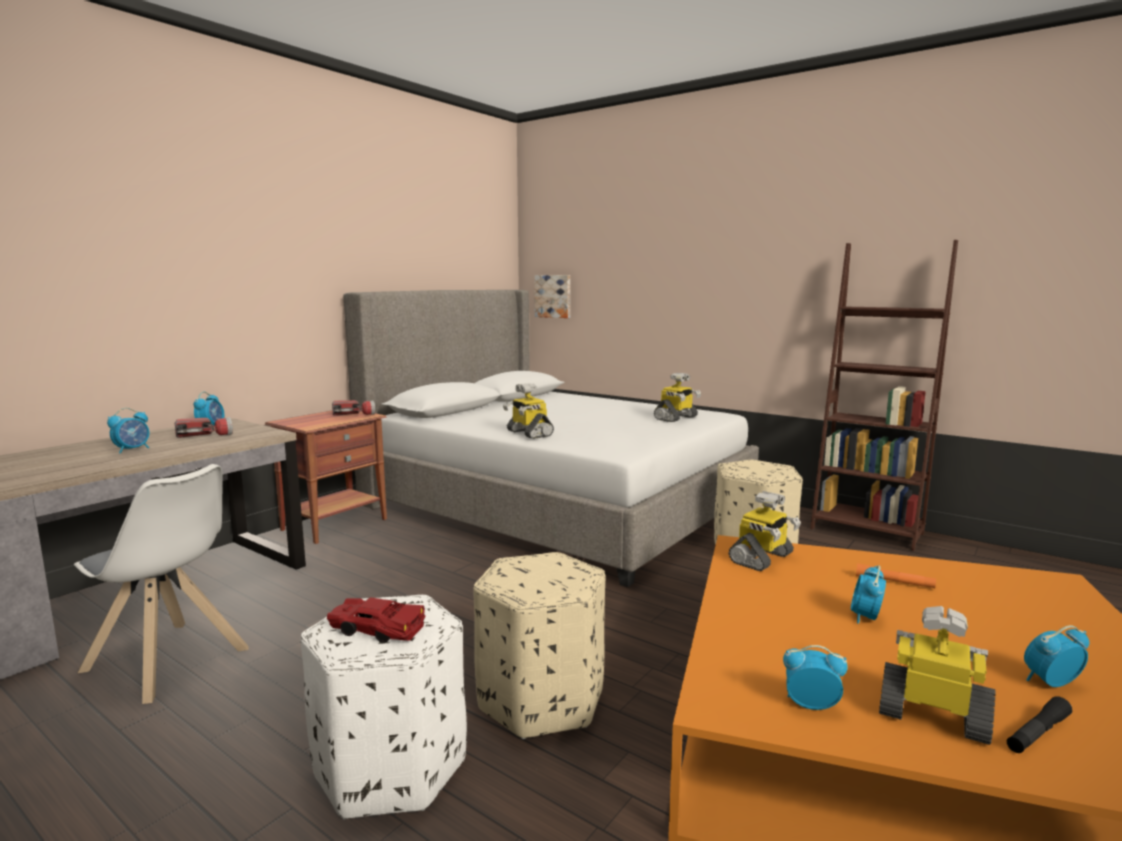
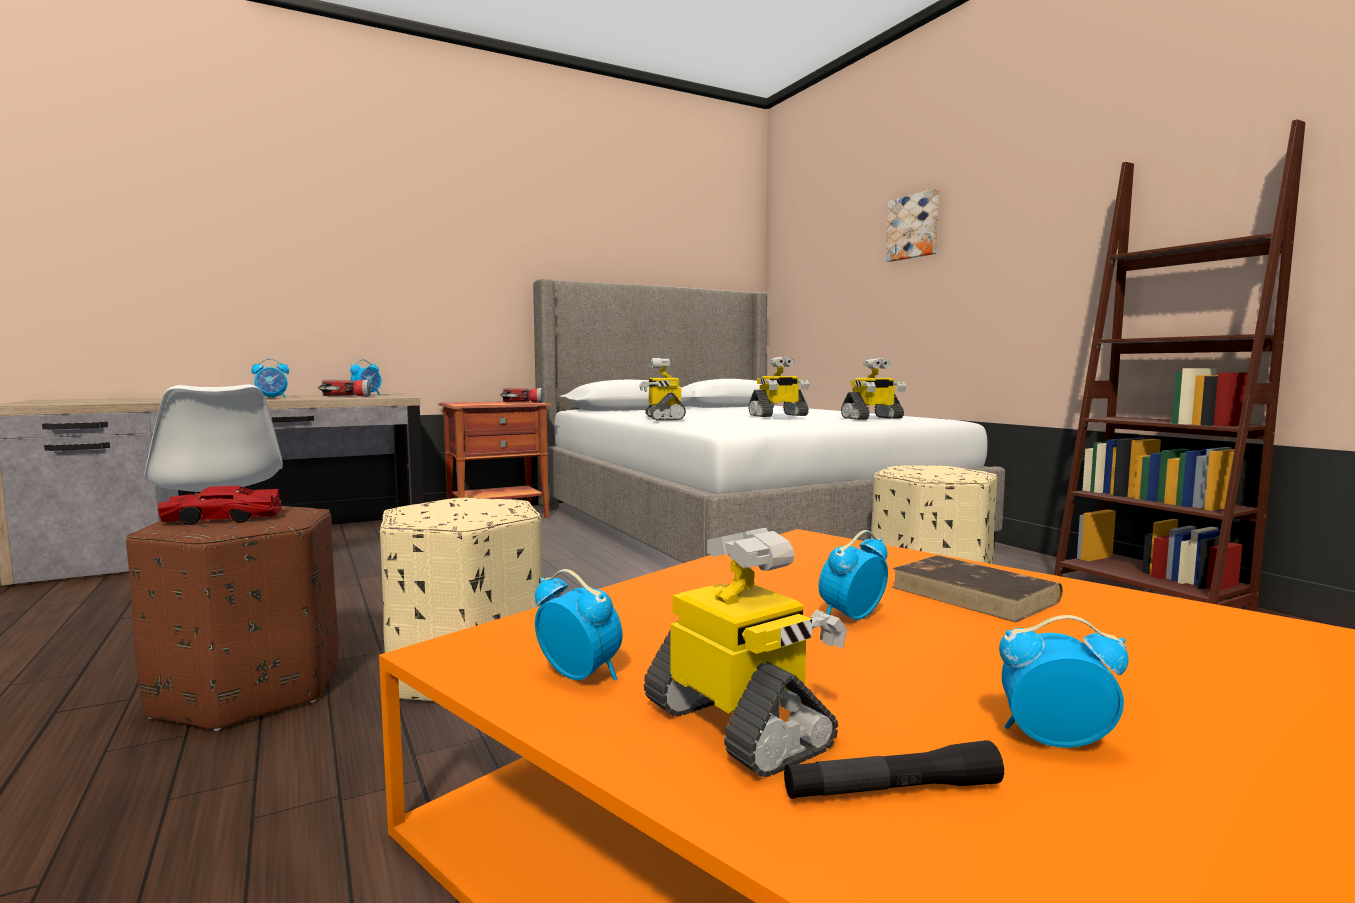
camera: 25 degrees right, 5 degrees down
(376, 629) = (222, 519): red toy car -> red toy car turned 60 degrees counterclockwise
(390, 766) = (249, 690): white ottoman -> brown ottoman
(553, 296) = (795, 297): picture -> picture (914, 227)
(762, 559) = (812, 551): toy robot -> toy robot (778, 415)
(894, 582) = (975, 594): orange flashlight -> brown book

